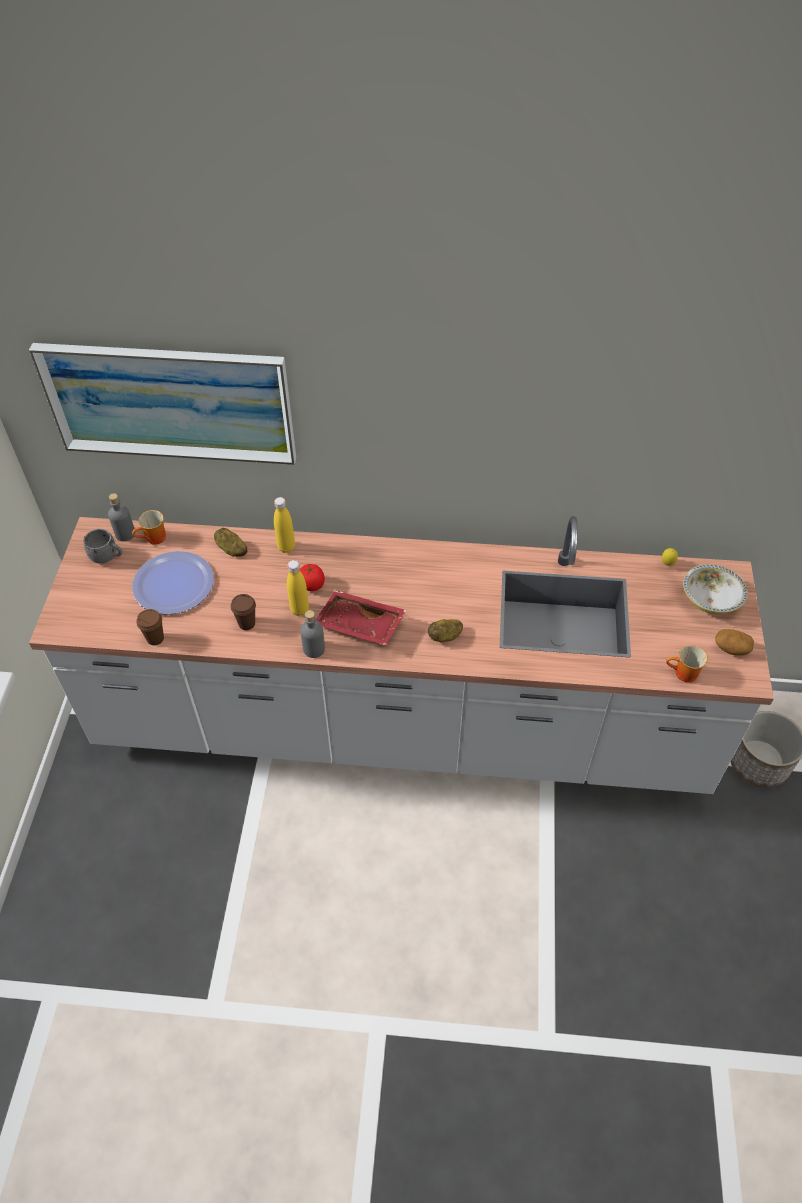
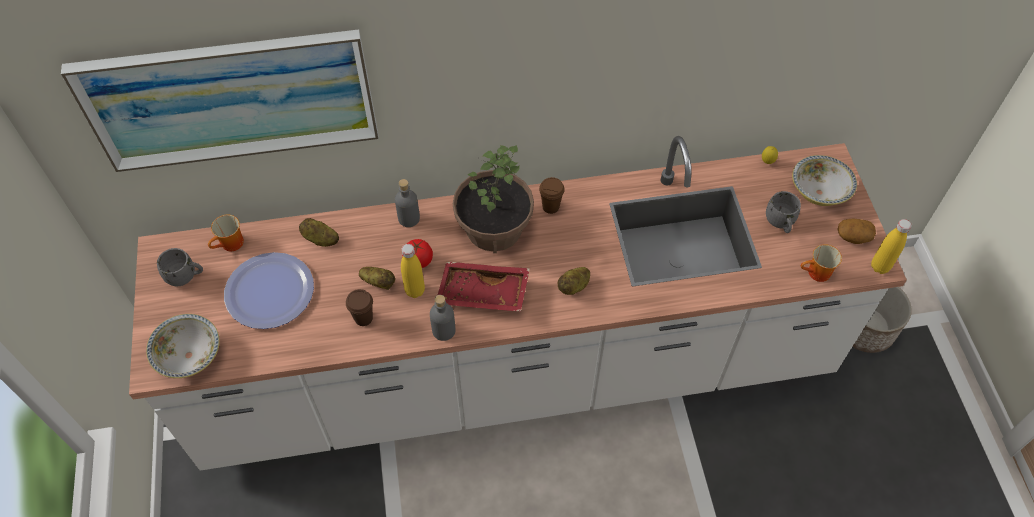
camera: 15 degrees left, 5 degrees up
(89, 623) = (189, 356): none -> bowl
(125, 534) = (197, 246): grey bottle -> grey bottle (409, 218)
(155, 638) = (269, 357): brown cup -> brown cup (550, 207)
(270, 596) = (378, 282): none -> potato
(286, 547) = (378, 224): yellow bottle -> yellow bottle (880, 267)
(387, 571) = (493, 228): none -> potted plant
(662, 621) = (780, 223): none -> grey mug

